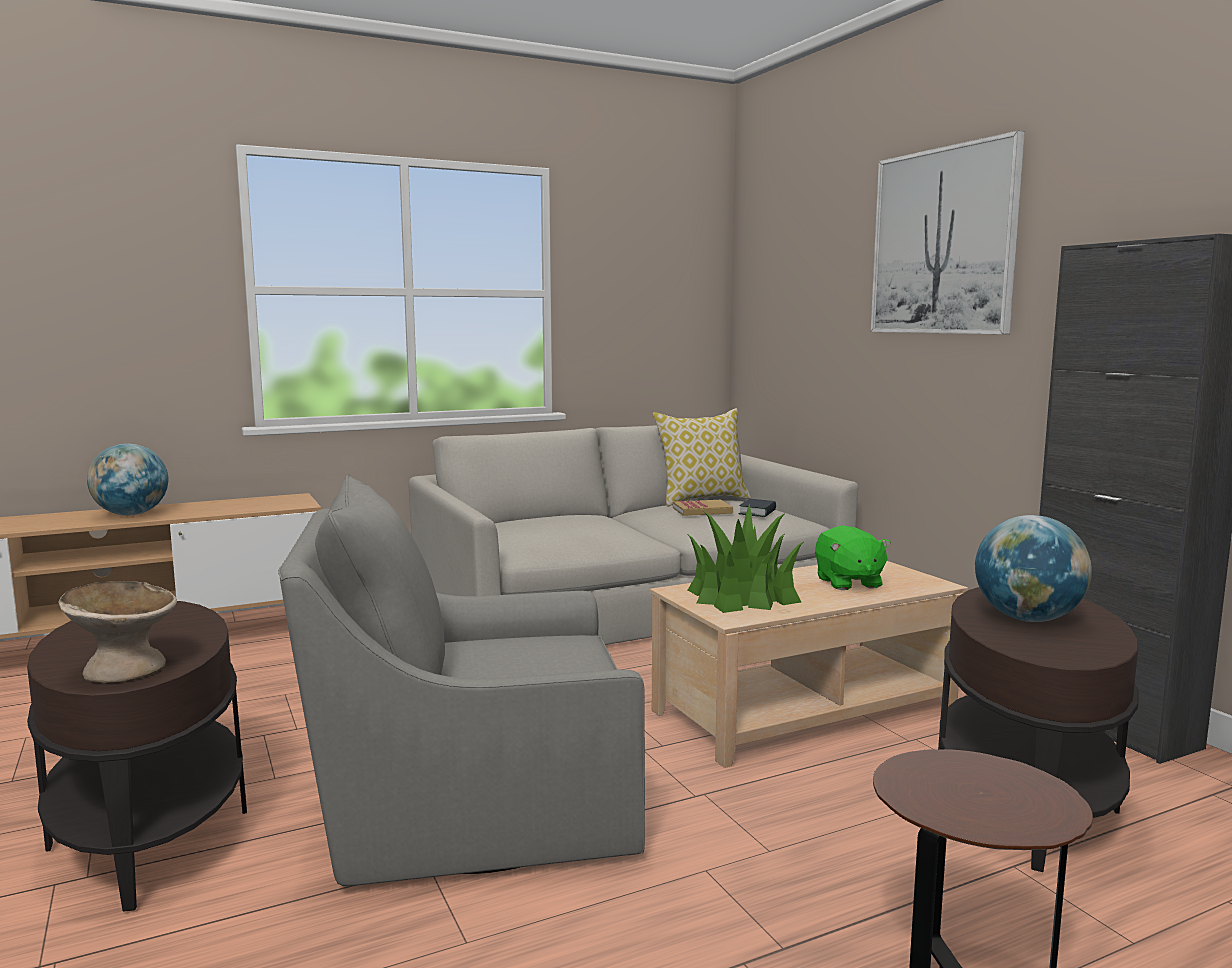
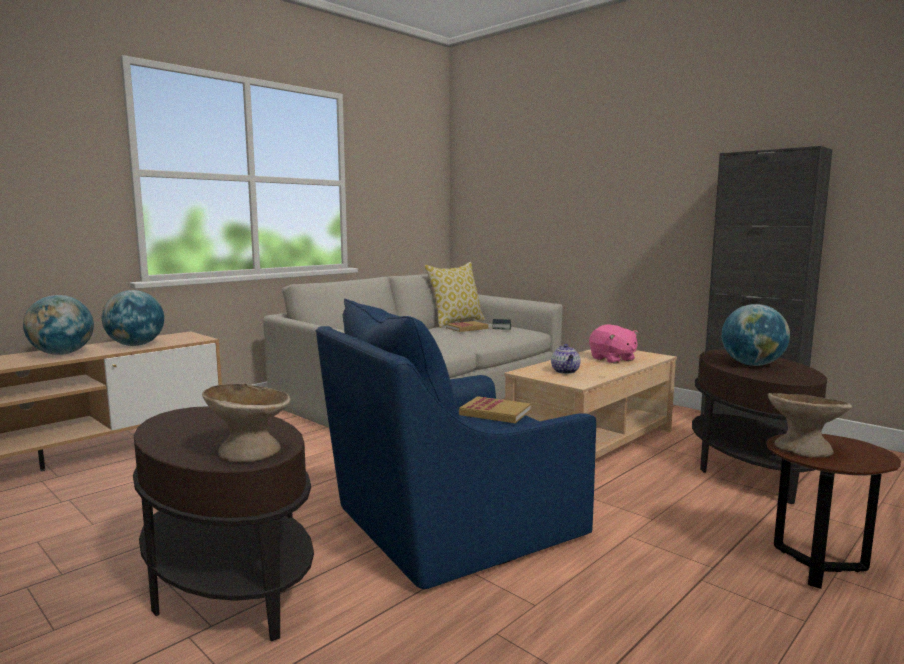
camera: 20 degrees left, 0 degrees up
(220, 508) = (136, 345): none -> globe
(470, 805) = (449, 526): grey armchair -> blue armchair
(551, 651) = (495, 413): none -> book
(741, 596) = (565, 371): potted plant -> teapot
(848, 583) = (612, 359): green plush toy -> pink plush toy
(931, 781) = (803, 448): none -> beige bowl
(943, 241) = (618, 152): picture -> none

